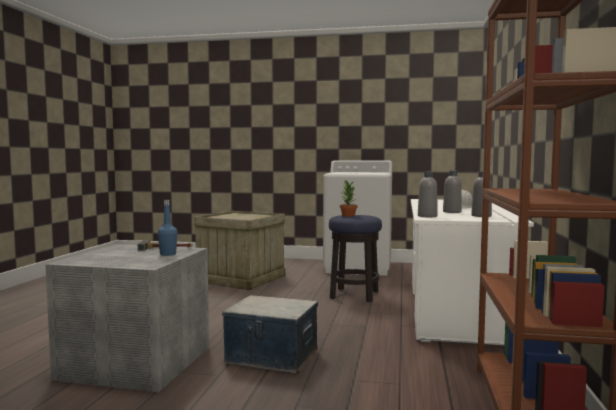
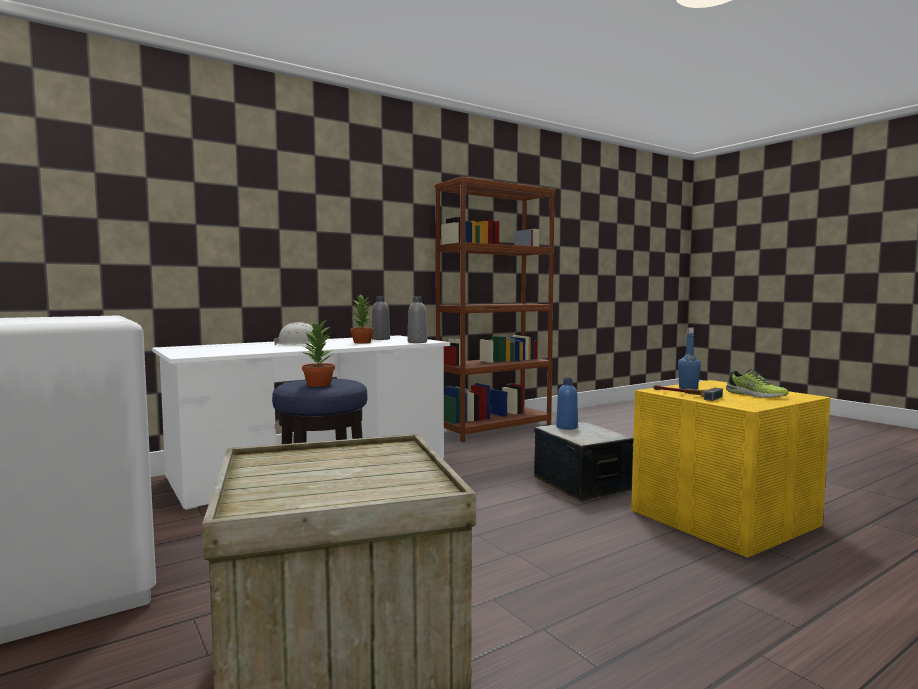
camera: 135 degrees left, 0 degrees up
(111, 256) = (755, 395): none -> shoe
(137, 363) = (723, 516): grey storage box -> yellow storage box
(292, 306) = (566, 427): none -> blue bottle
(452, 212) = (362, 342): grey bottle -> potted plant

